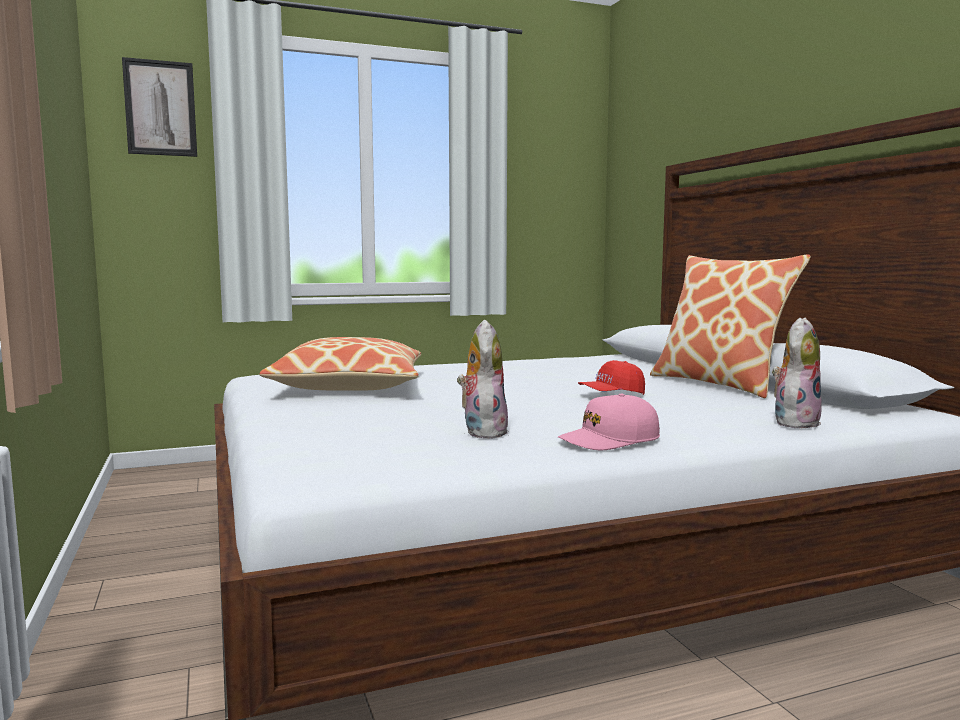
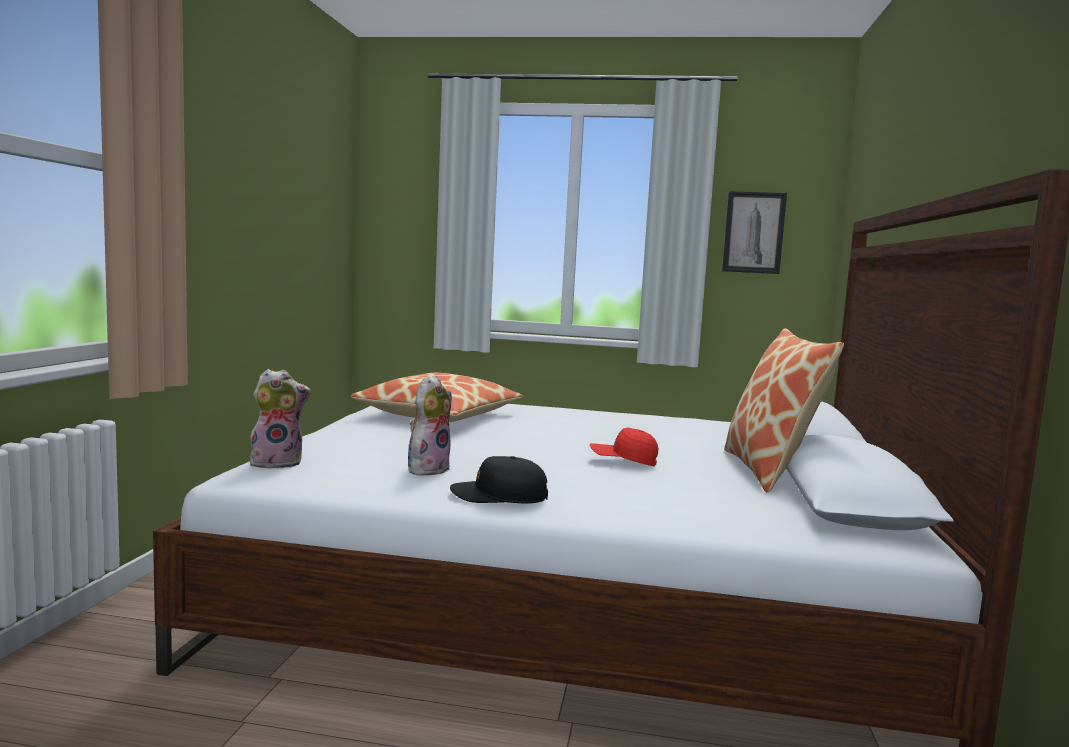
camera: 30 degrees right, 0 degrees up
(160, 108) = (407, 170): picture -> picture (753, 232)
(609, 440) = (499, 496): pink cap -> black cap
(794, 422) = (715, 519): plush toy -> plush toy (278, 463)

